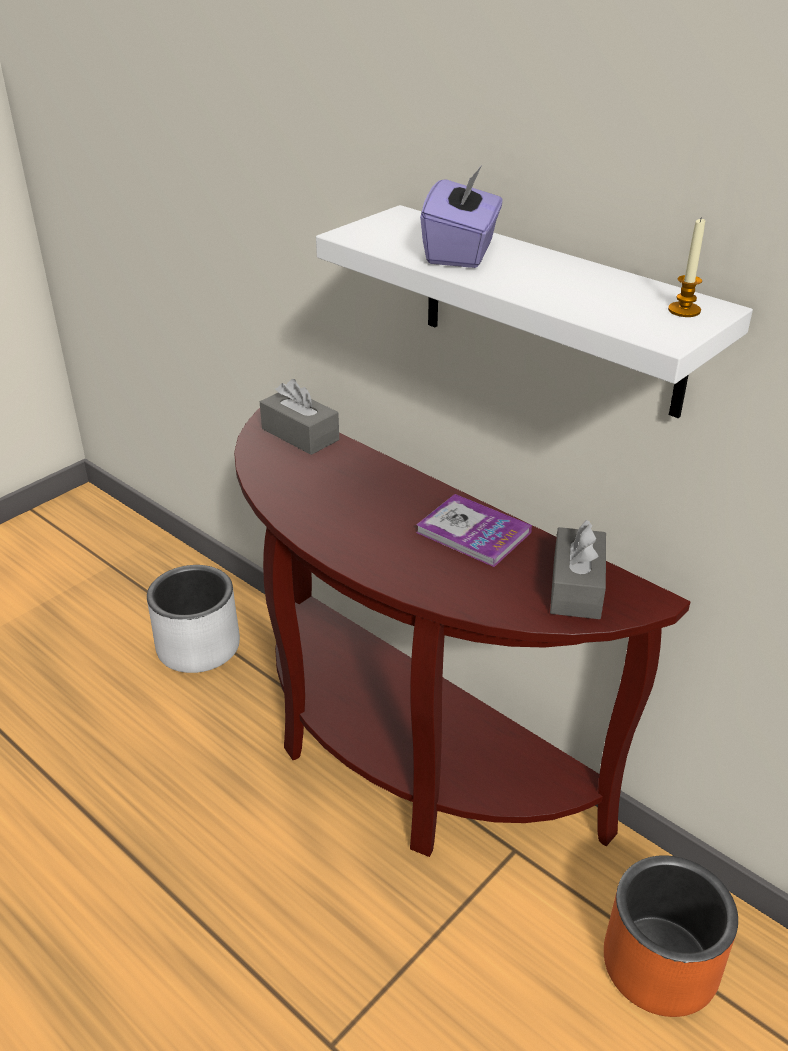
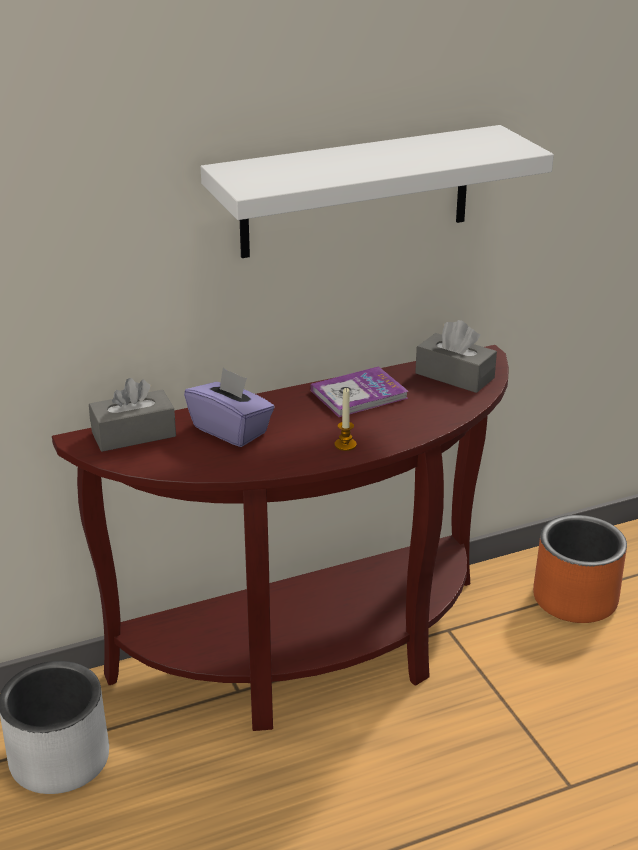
camera: 65 degrees left, 5 degrees down
(461, 252) = (332, 166): purple tissue box -> purple tissue box (231, 430)
(684, 310) = (491, 137): candle -> candle (345, 445)

